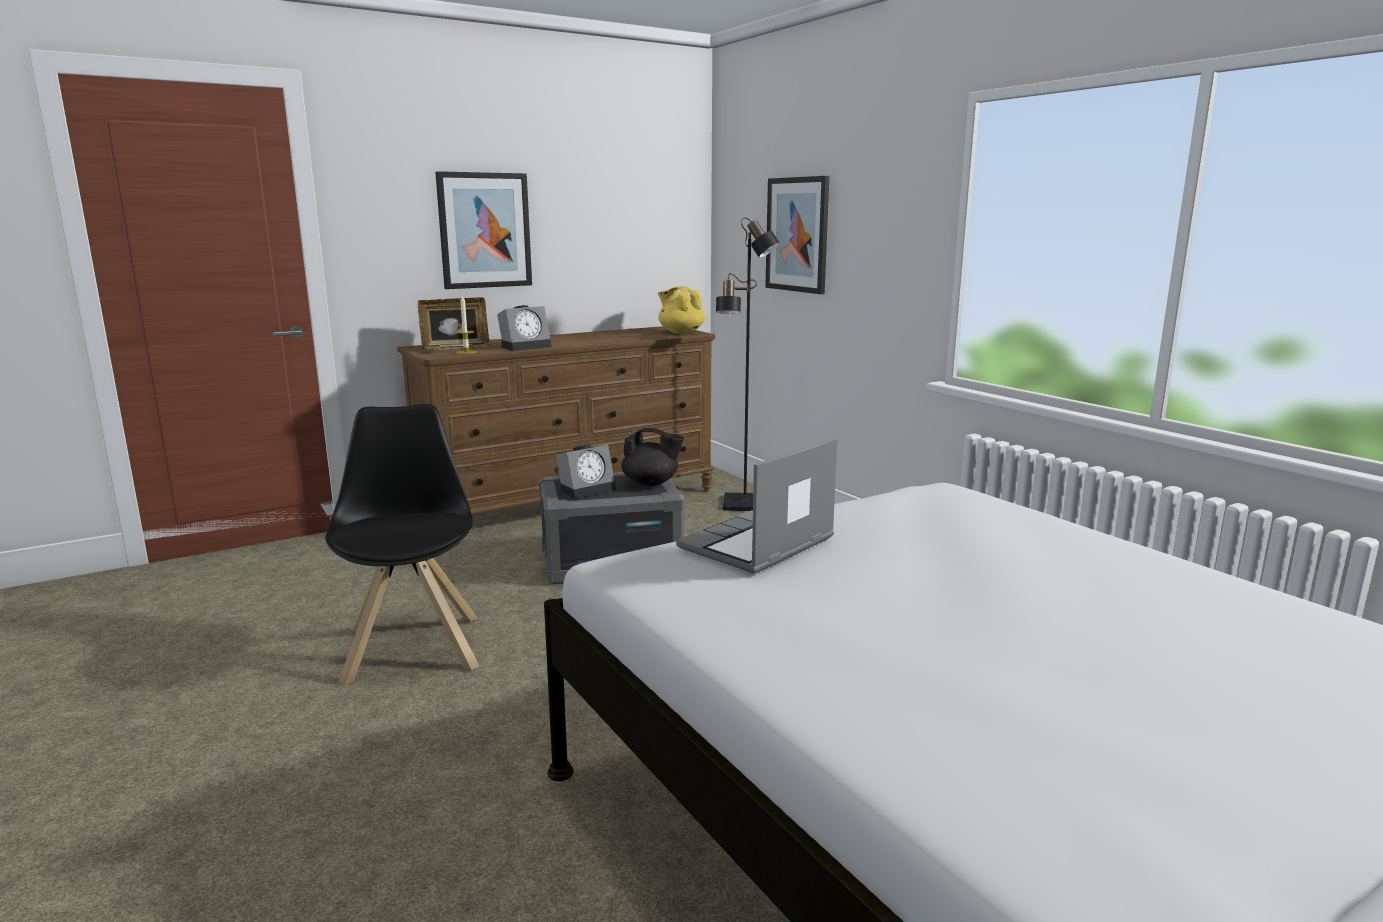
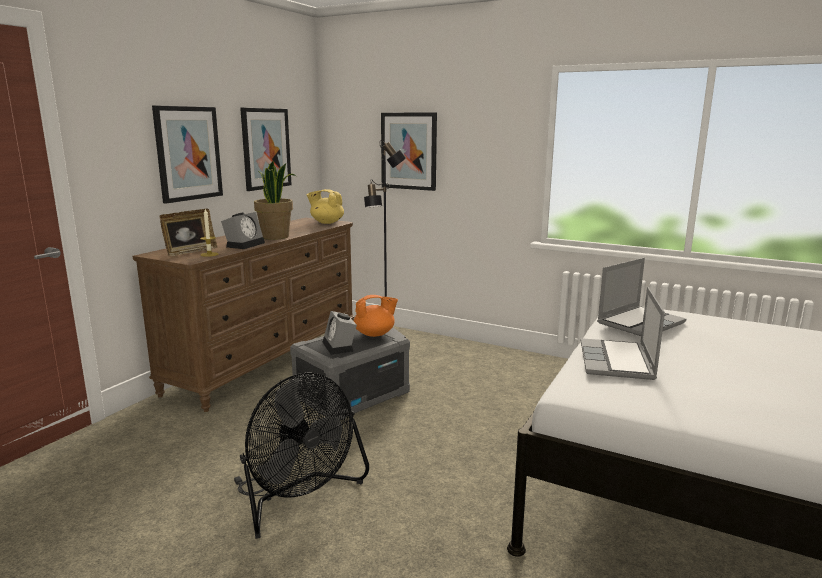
camera: 30 degrees left, 0 degrees up
(414, 646) = (294, 498): black chair -> black fan
(580, 342) = (276, 237): none -> potted plant
(588, 489) = (340, 347): alarm clock -> alarm clock turned 135 degrees clockwise
(609, 228) = (266, 148): none -> picture
(651, 483) = (375, 334): black teapot -> orange teapot
(904, 508) = (640, 322): none -> laptop

